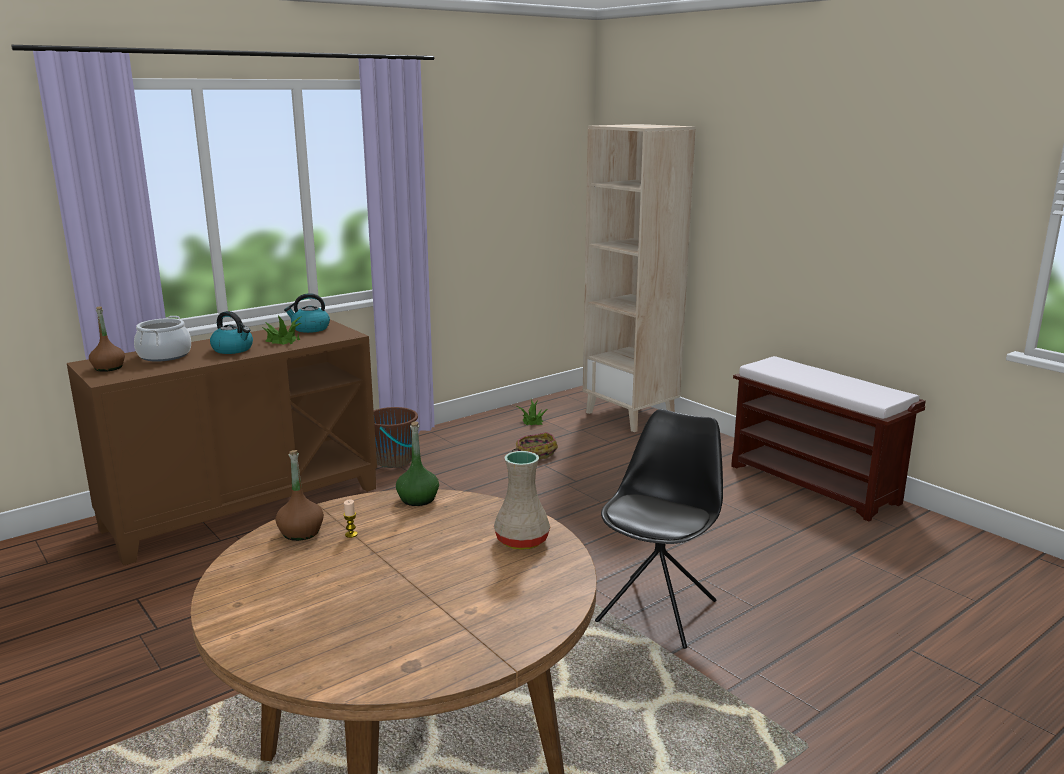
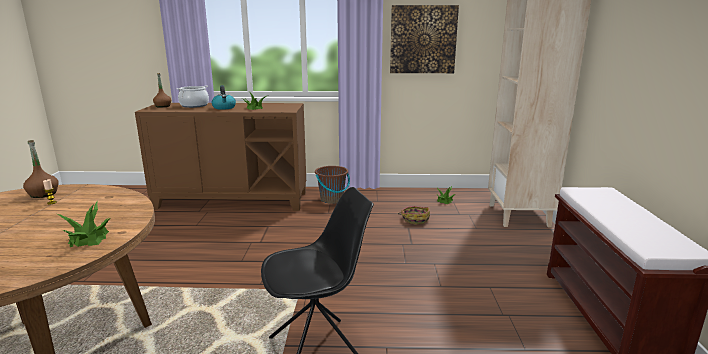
camera: 40 degrees right, 0 degrees up
(310, 329) = (281, 105): kettle -> none
(418, 499) = (122, 197): green bottle -> none
(469, 201) = (423, 39): none -> picture
(521, 540) = (89, 238): beige vase -> potted plant

